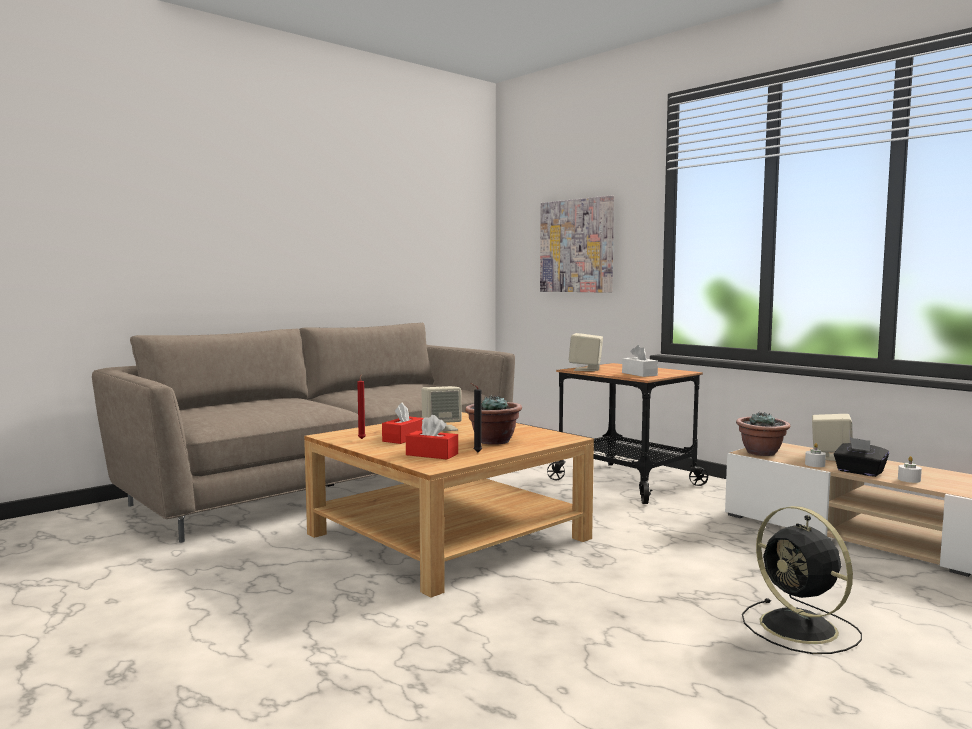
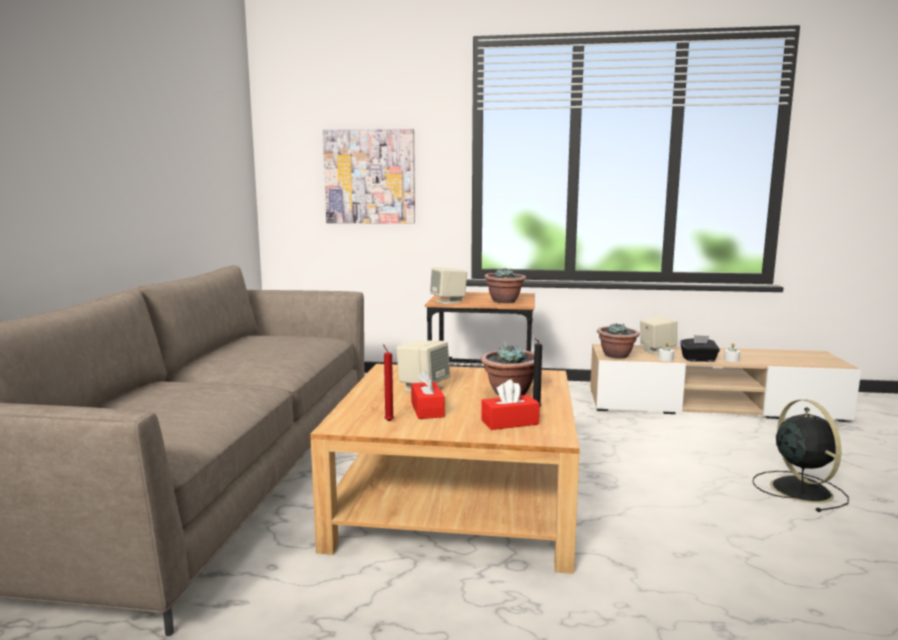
camera: 40 degrees left, 5 degrees up
(639, 374) = (504, 301): white tissue box -> potted plant
(801, 628) = (799, 489): black fan -> black fan turned 120 degrees counterclockwise

